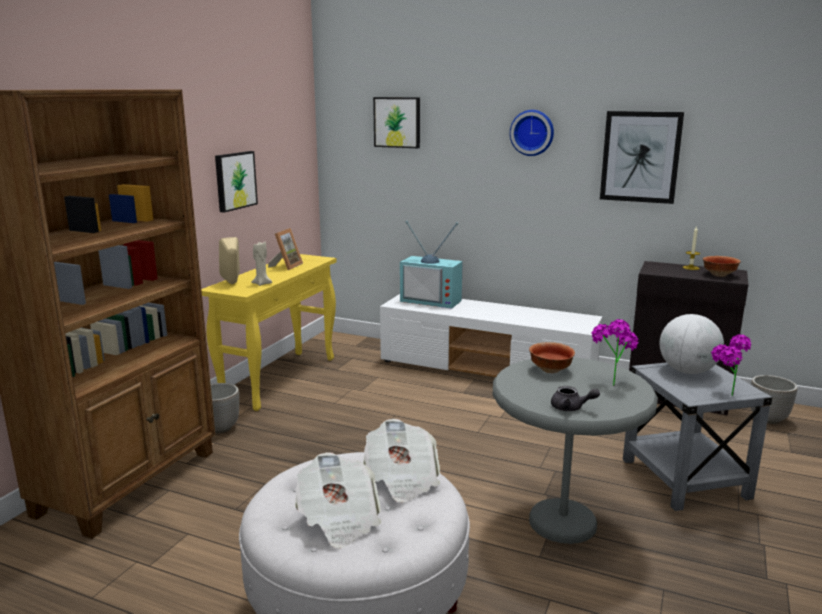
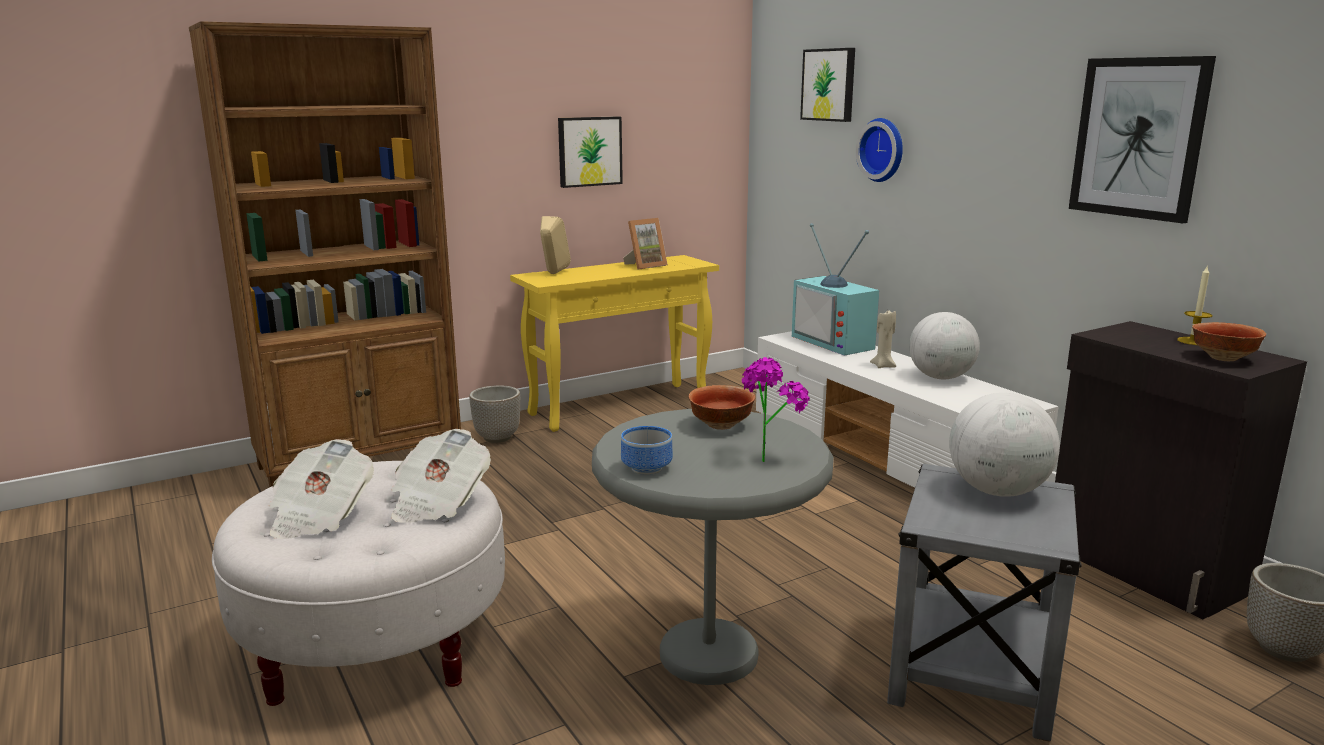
camera: 35 degrees right, 0 degrees up
(262, 284) = (581, 278): beige candle -> beige candle (883, 366)
(524, 312) = (940, 377): none -> globe
(532, 132) = (986, 97): wall clock -> wall clock (883, 150)
(571, 408) = (649, 468): grey teapot -> bowl
(724, 395) = (990, 535): potted plant -> none

